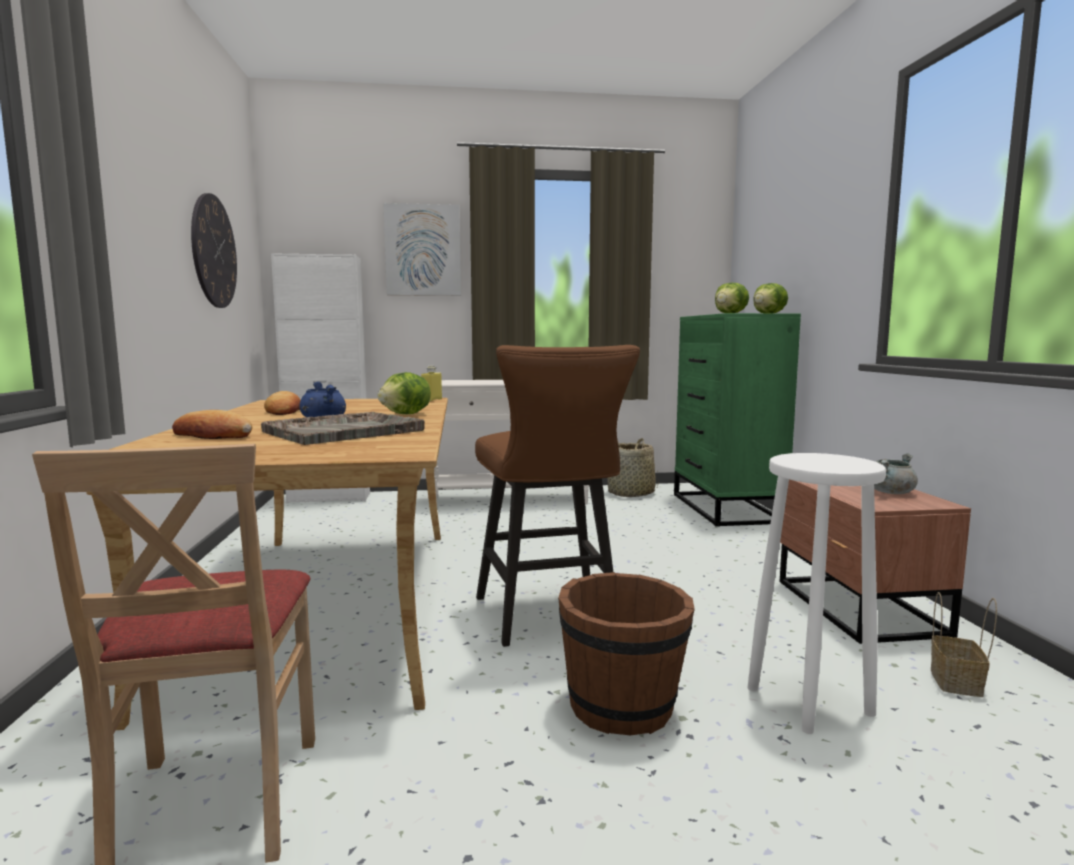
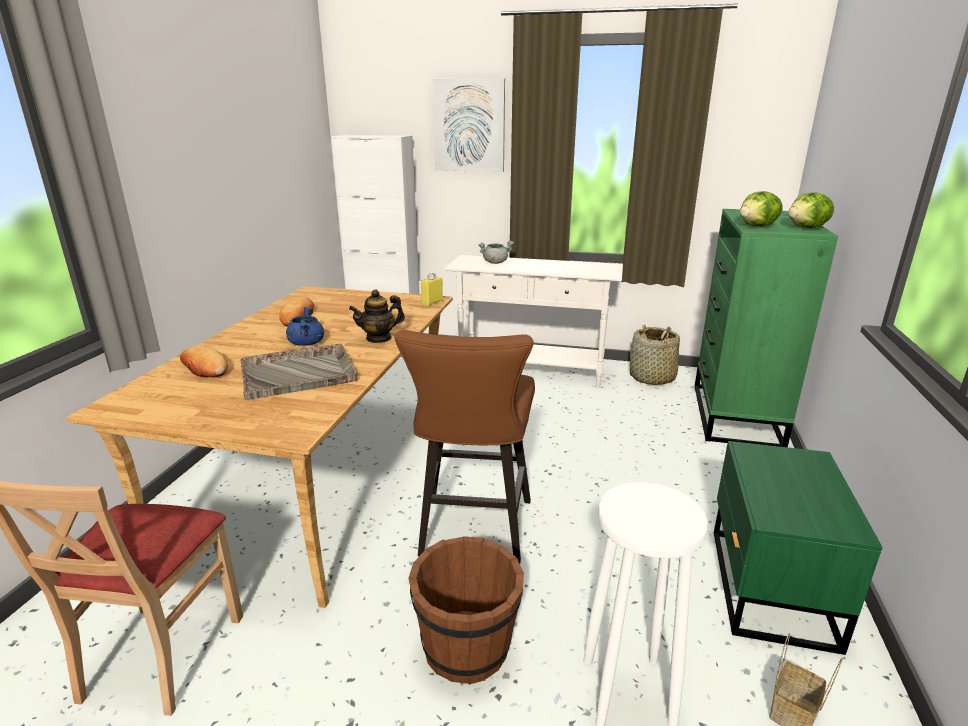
camera: 20 degrees right, 15 degrees up
(214, 251) = (269, 151): wall clock -> none
(406, 414) = (379, 338): lettuce -> teapot
(857, 608) = (768, 587): brown nightstand -> green nightstand
(890, 492) = (816, 497): grey cooking pot -> grey cooking pot (495, 262)

